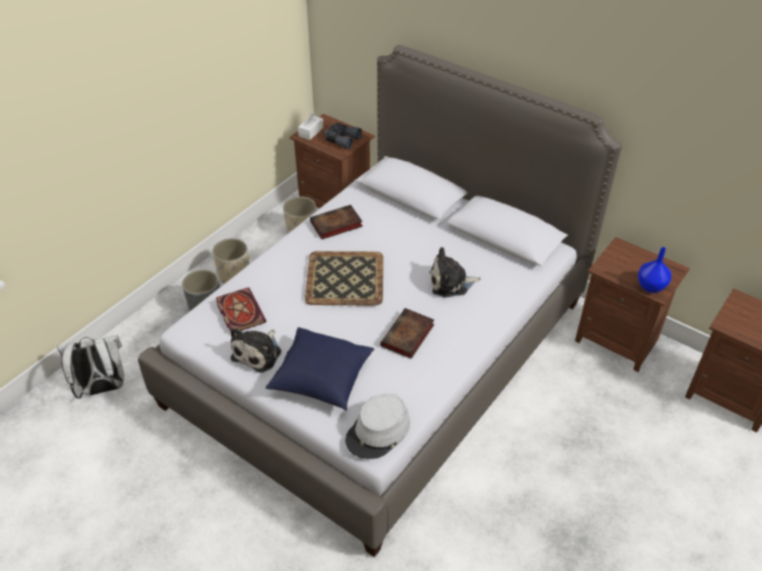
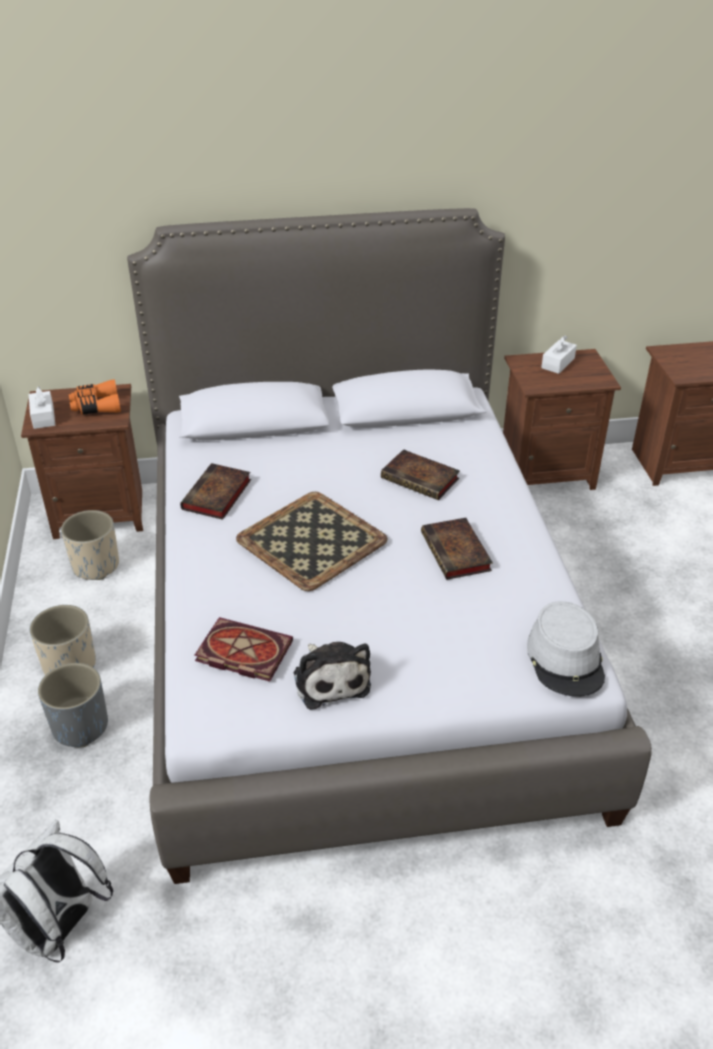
camera: 45 degrees left, 5 degrees down
(321, 379) = (437, 654): blue pillow -> none
(341, 139) = (96, 406): grey binoculars -> orange binoculars
(451, 283) = (422, 479): plush toy -> book
(644, 262) = (558, 363): none -> white tissue box
(651, 286) = (591, 378): blue vase -> none

